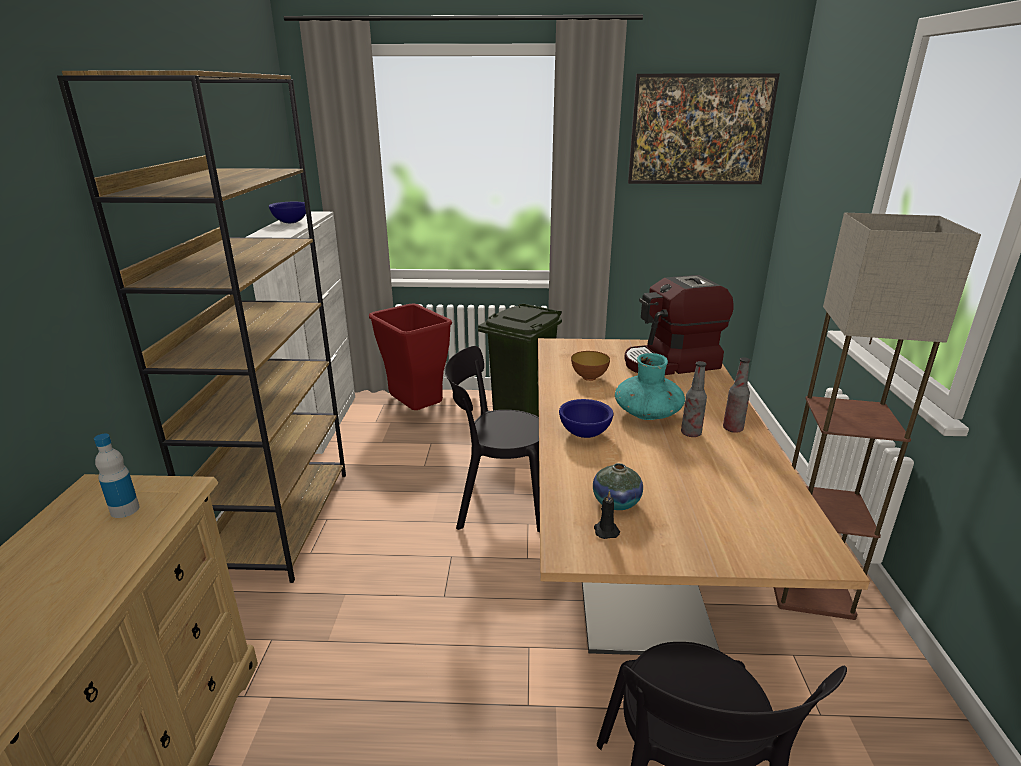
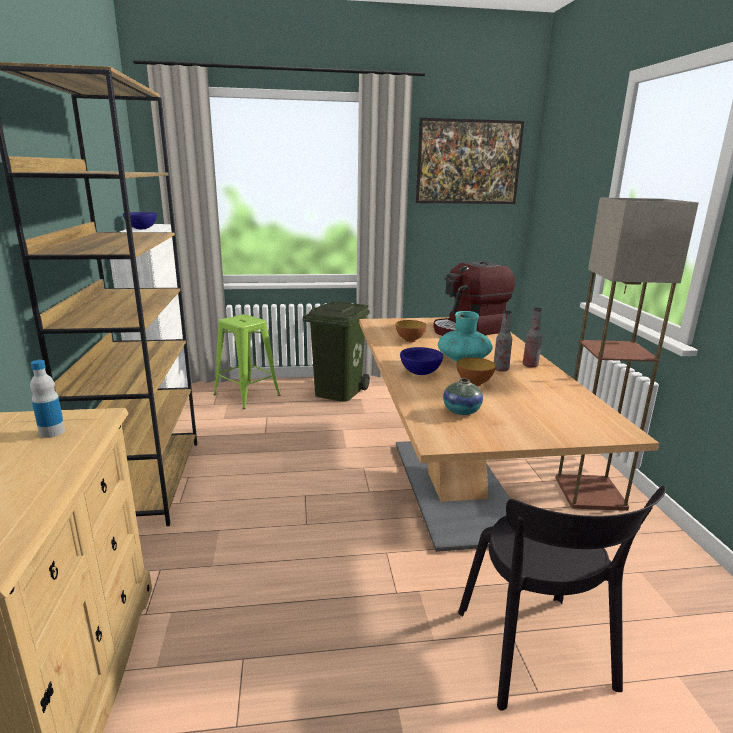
camera: 10 degrees left, 5 degrees down
(415, 412) = (247, 395): red trash can -> green stool
(497, 503) = (334, 455): black chair -> none
(605, 530) = (460, 427): black candle -> none
(647, 456) = (474, 384): none -> bowl

